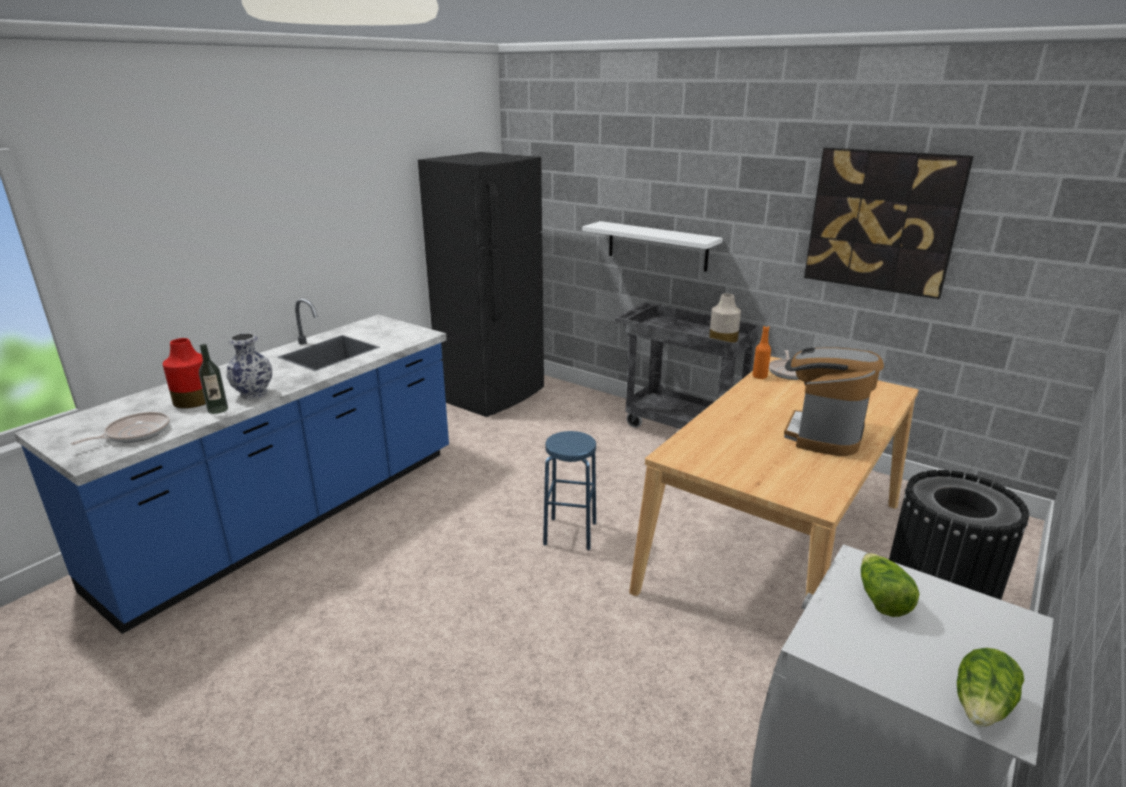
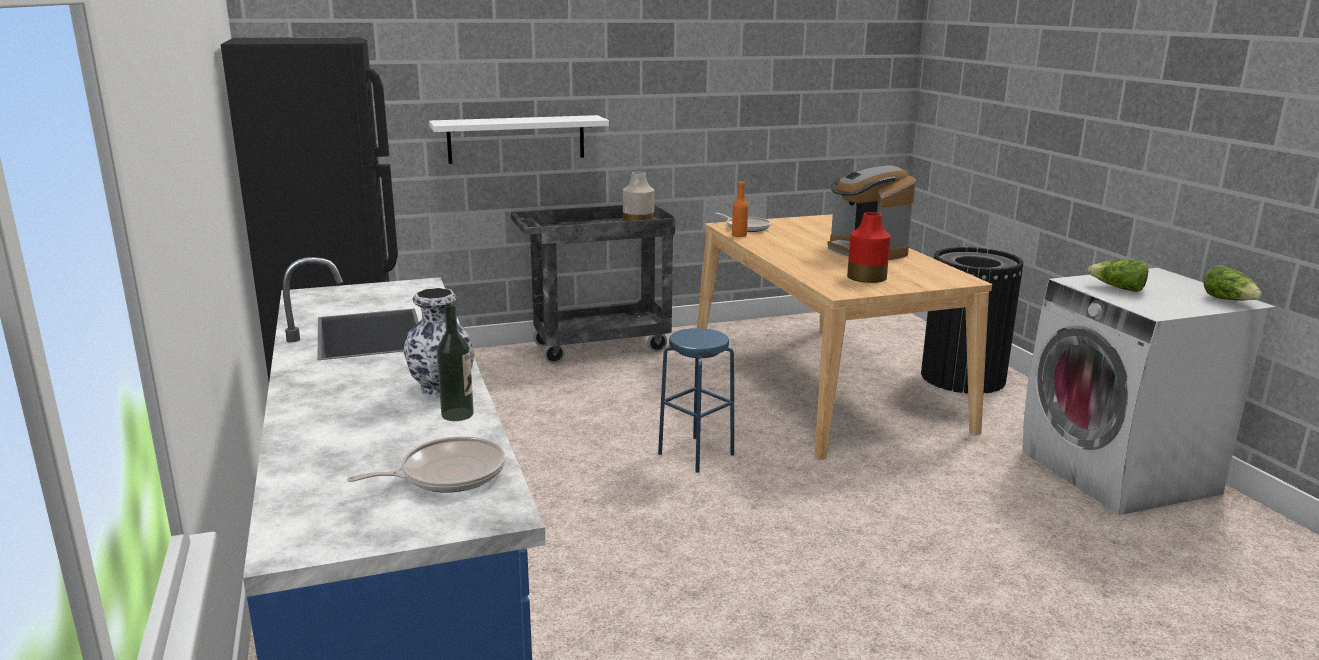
camera: 55 degrees left, 5 degrees down
(135, 433) = (447, 474): frying pan -> frying pan turned 75 degrees clockwise
(194, 399) = (385, 425): red vase -> red vase (867, 277)
(882, 221) = (750, 74): picture -> none

